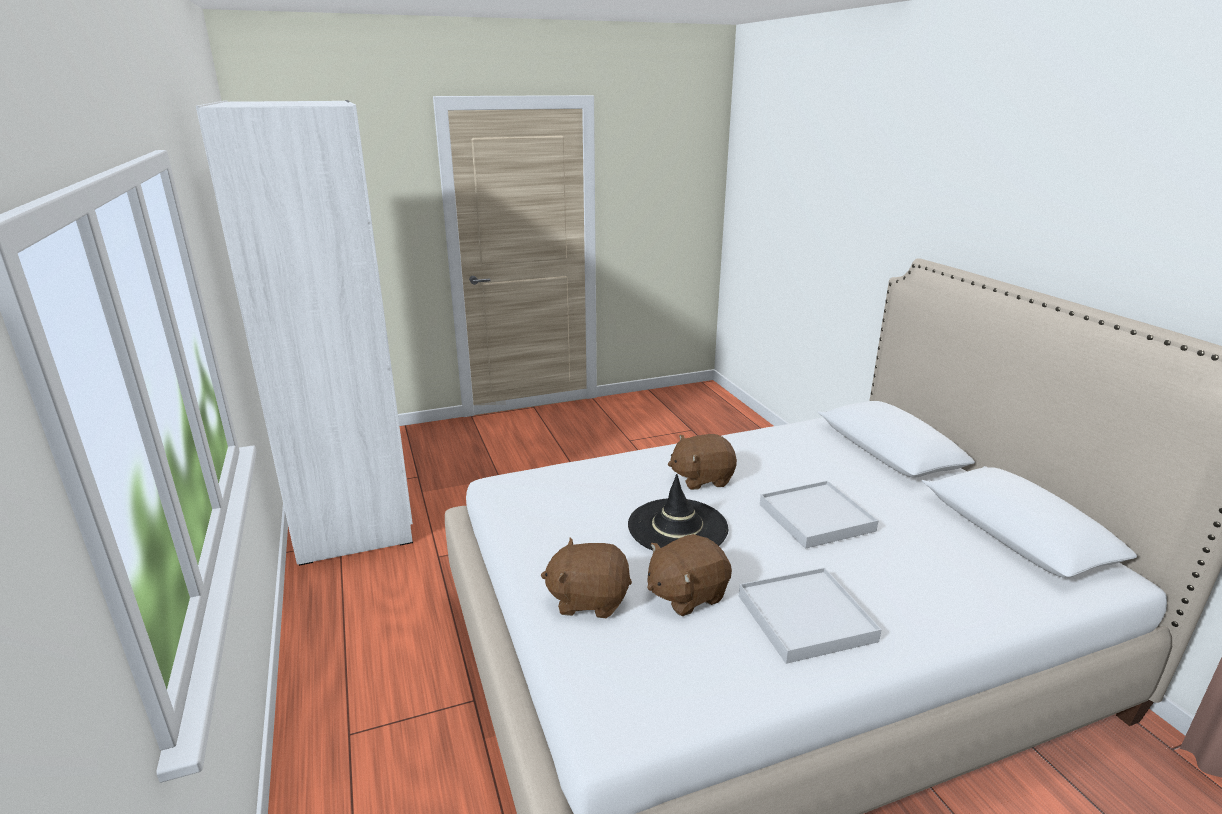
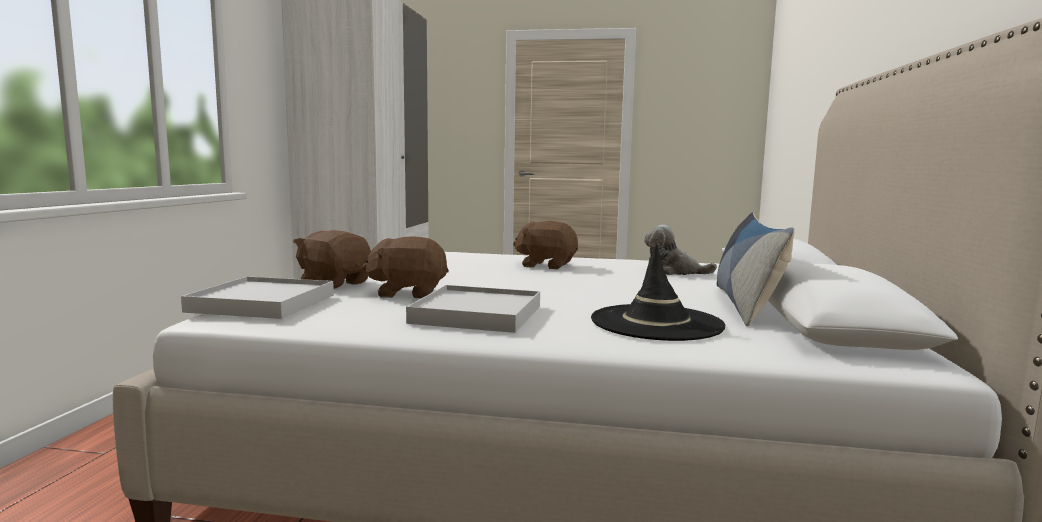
camera: 30 degrees right, 15 degrees down
(677, 527) = (470, 273): black hat -> black hat (656, 323)
(809, 458) = (673, 272): none -> plush toy
(816, 518) = (606, 288): white tray -> white tray (263, 303)
(934, 513) = (746, 304): none -> pillow

